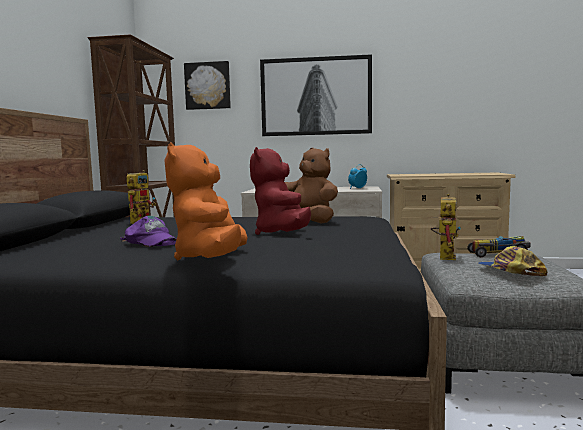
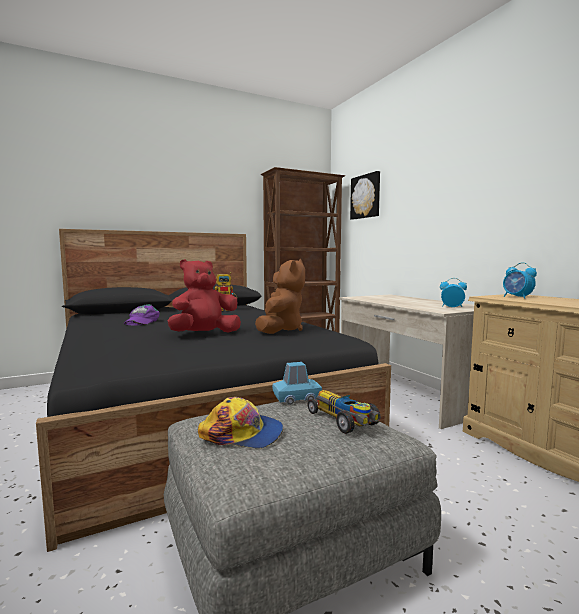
camera: 55 degrees right, 0 degrees up
(211, 259) = (90, 337): orange plush toy -> none
(316, 96) = (446, 196): picture -> none
(411, 174) = (517, 297): none -> alarm clock
(444, 256) = (297, 398): toy robot -> blue toy car
(509, 272) = (242, 434): cap -> cap turned 75 degrees clockwise

